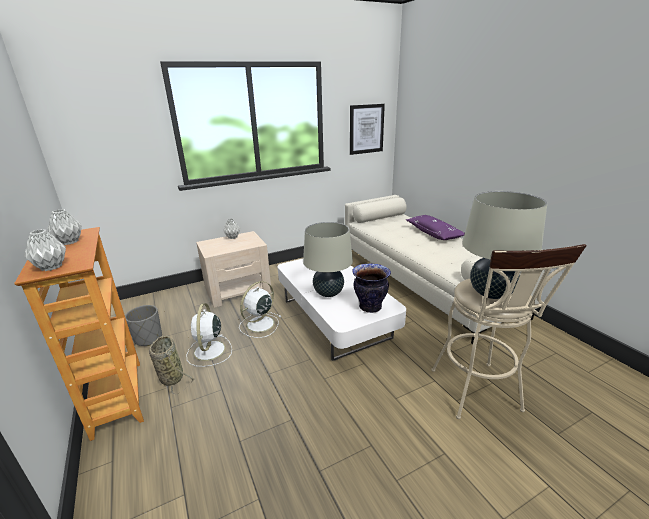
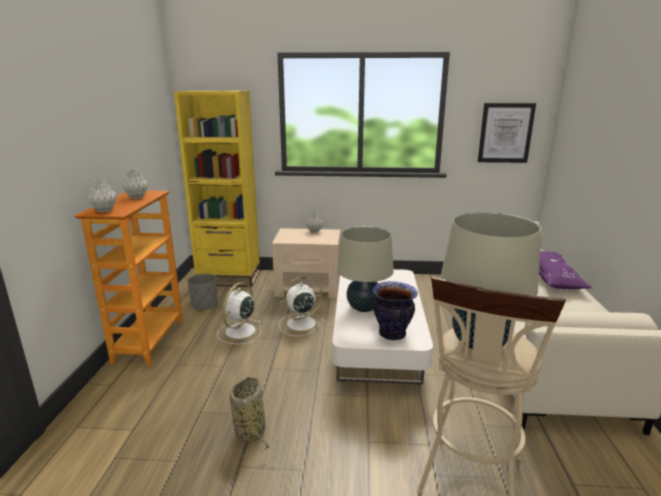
camera: 30 degrees right, 5 degrees down
(150, 303) = (229, 278): none -> yellow bookcase
(171, 377) = (195, 341): basket -> basket (251, 430)

